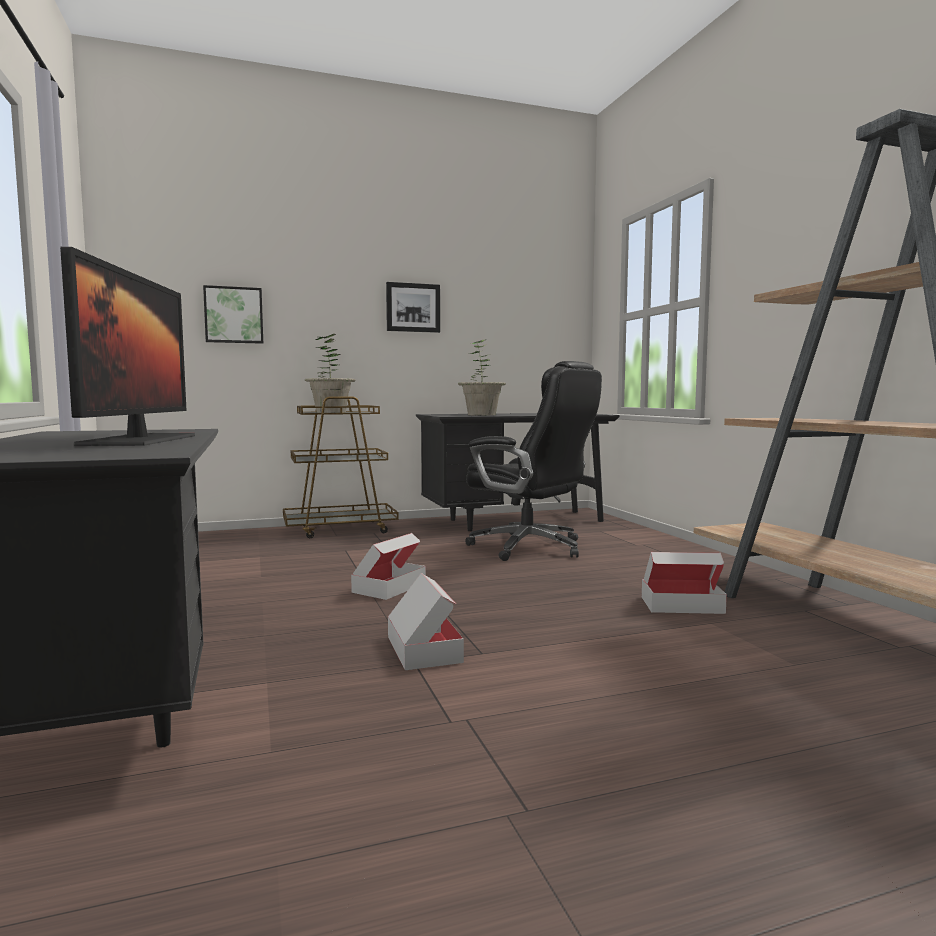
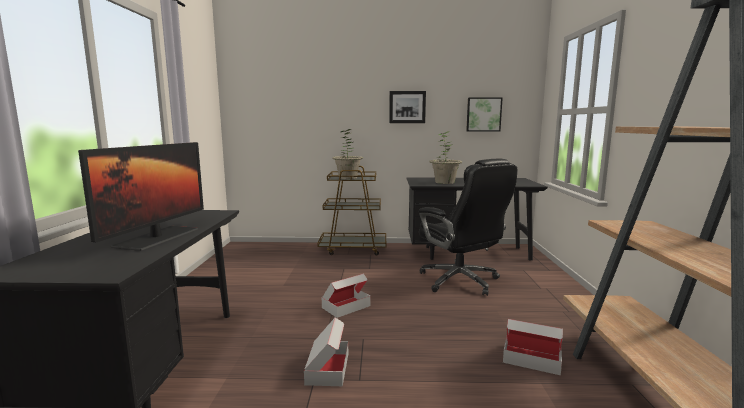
camera: 20 degrees right, 5 degrees up
(234, 315) = (296, 116): picture -> picture (483, 114)

